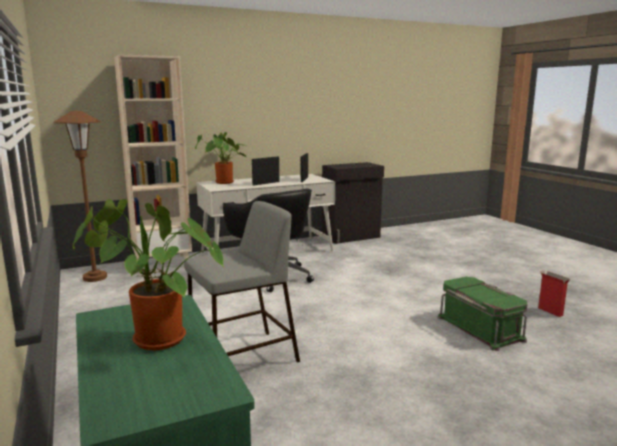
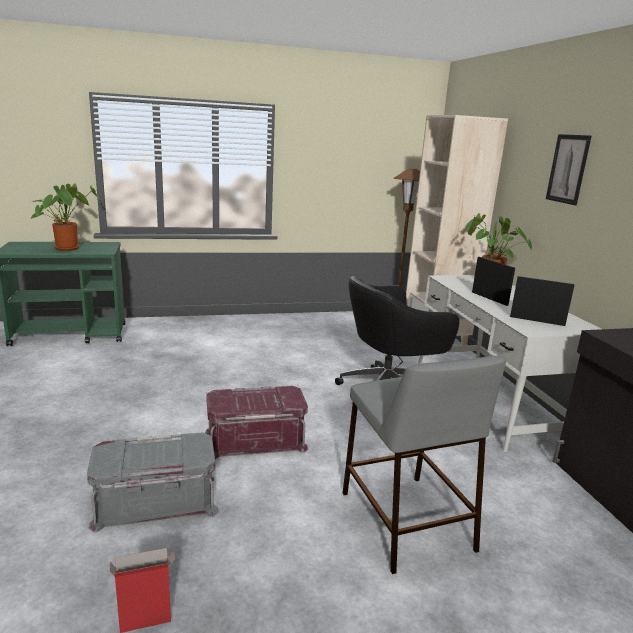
camera: 100 degrees right, 5 degrees up
(242, 358) = (204, 360): grey stool -> grey stool (404, 519)
(246, 93) = (568, 169): none -> picture
(380, 310) = (255, 440): none -> red storage box
(481, 328) = (155, 503): green storage box -> grey storage box

